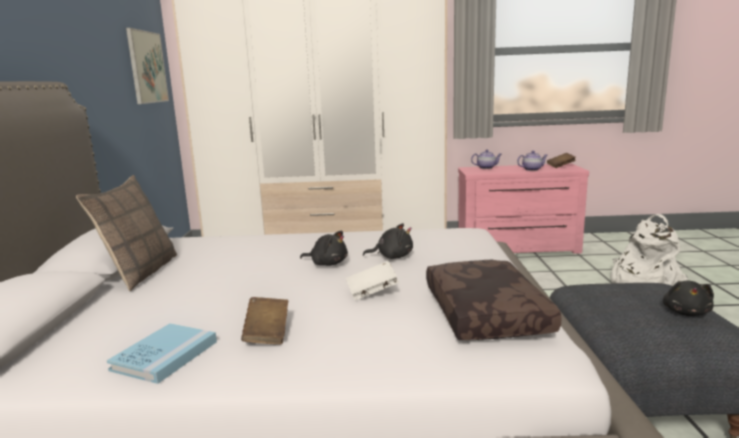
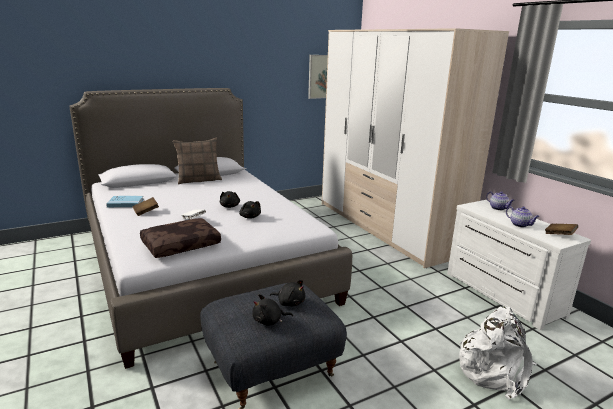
camera: 60 degrees right, 5 degrees up
(518, 249) = (501, 294): pink dresser -> white dresser
(633, 294) = (290, 302): none -> black plush toy

